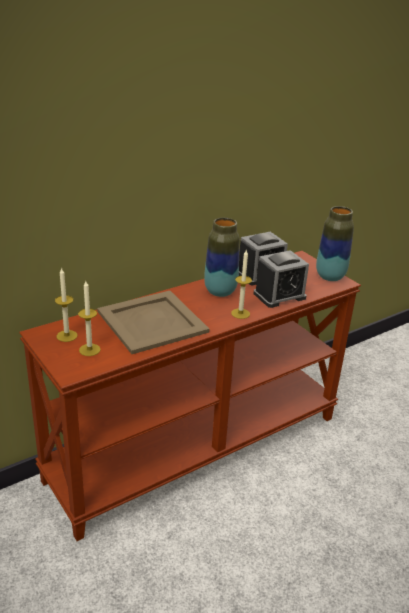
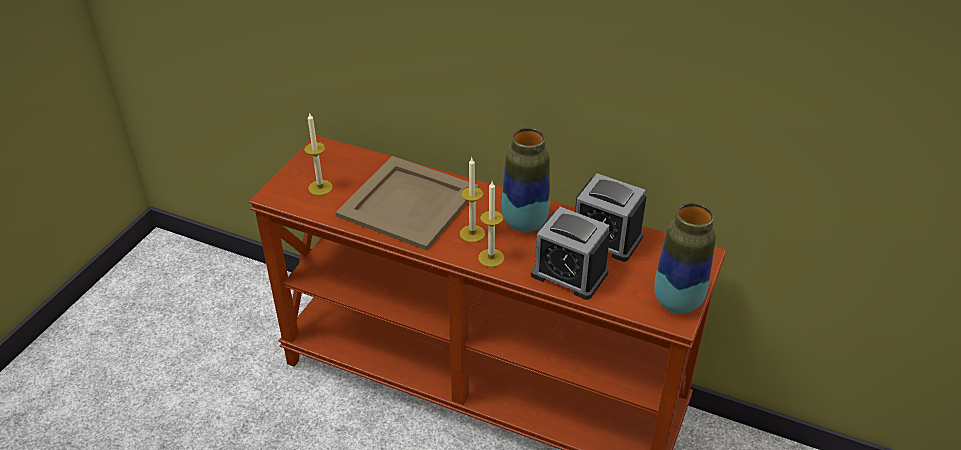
camera: 60 degrees right, 10 degrees up
(67, 336) = (331, 163): candle -> candle (472, 233)

